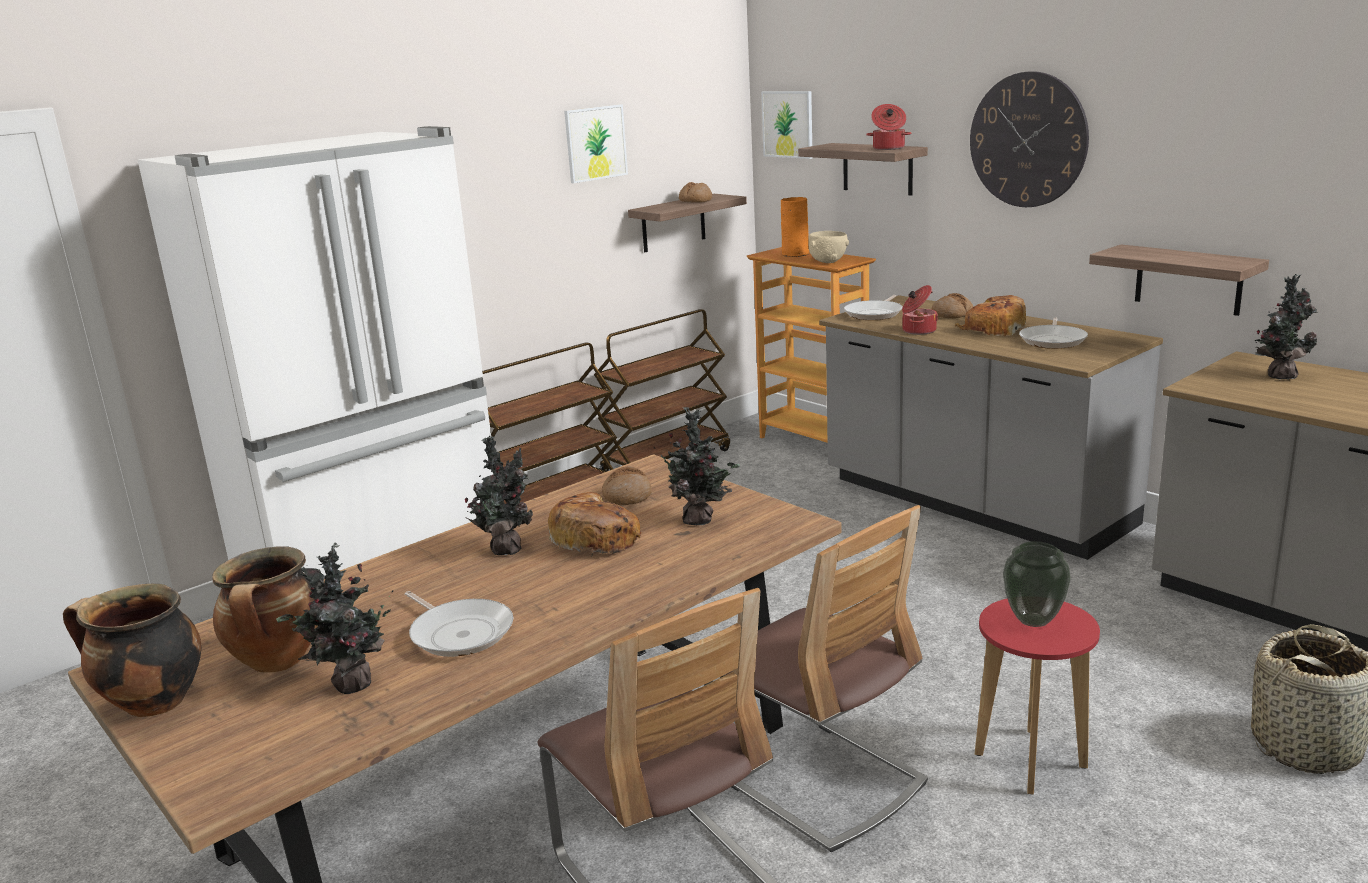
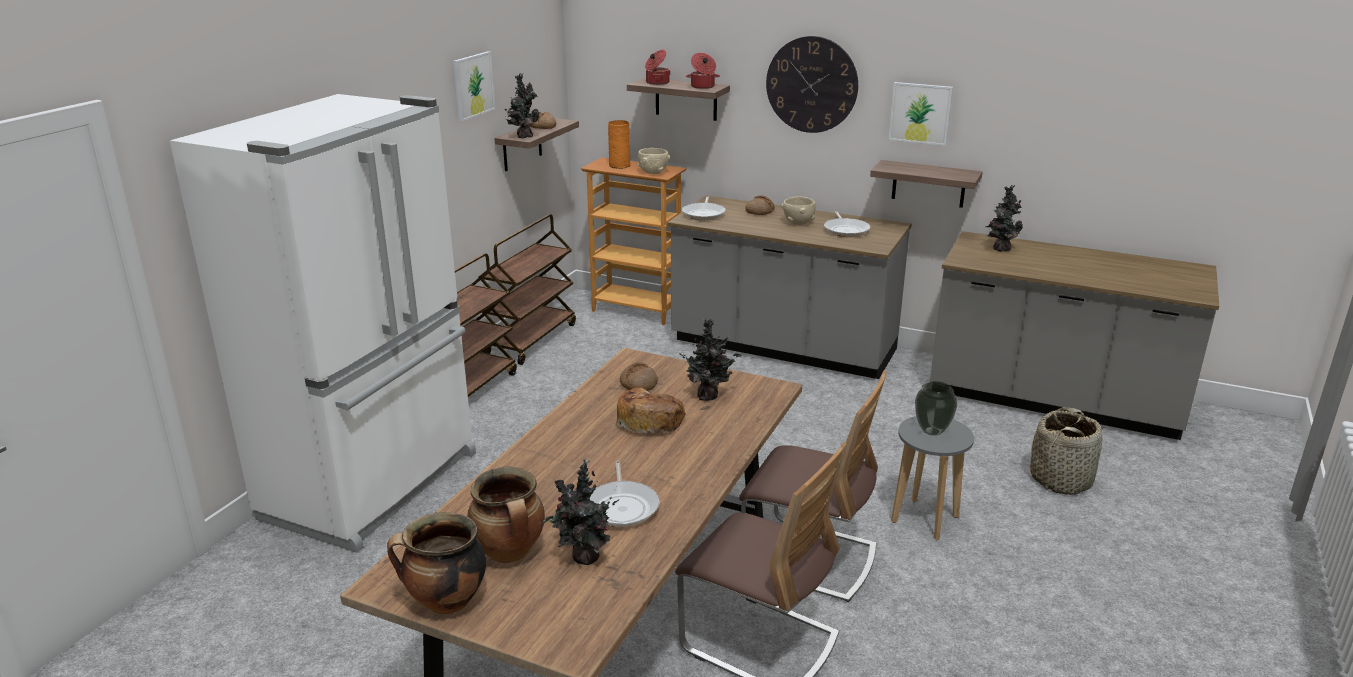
camera: 25 degrees left, 5 degrees up
(459, 633) = (622, 506): frying pan -> frying pan turned 60 degrees clockwise
(506, 549) = (590, 439): potted plant -> potted plant (524, 136)
(788, 124) = (603, 60): picture -> picture (920, 113)
(918, 331) = (748, 227): cooking pot -> cooking pot (657, 83)
(992, 329) = (798, 223): bread -> beige bowl
(1029, 760) = (924, 519): red stool -> grey stool

